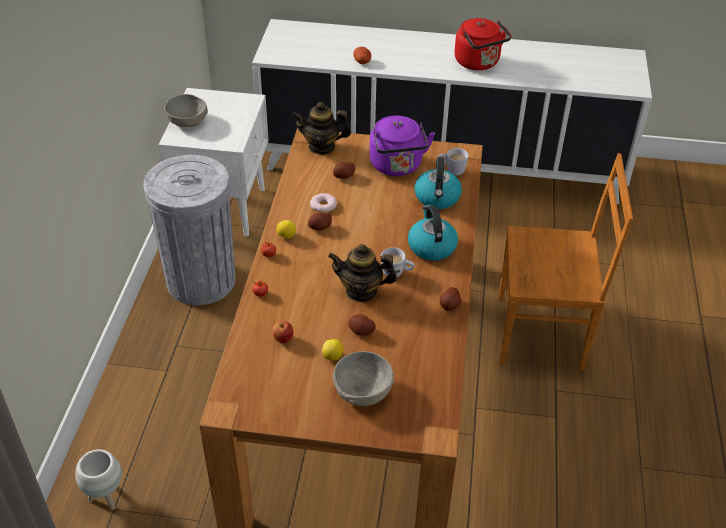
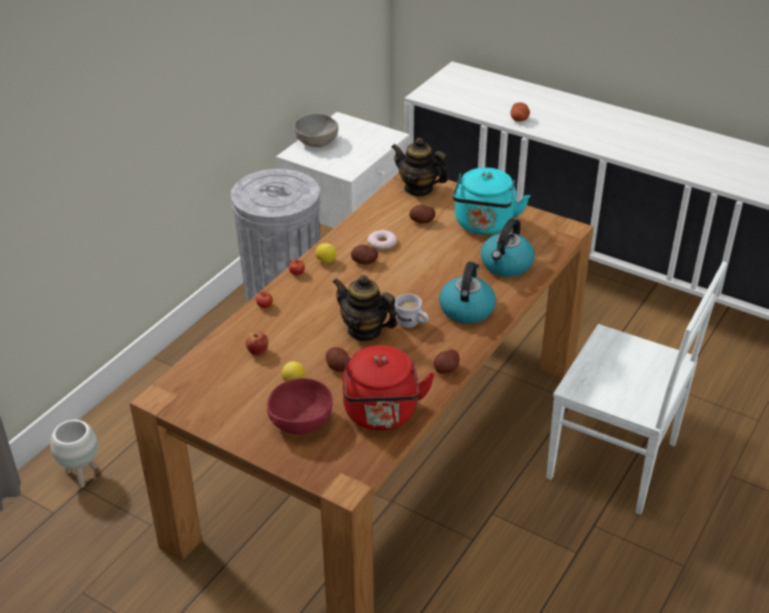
camera: 25 degrees right, 5 degrees down
(362, 391) = (300, 420): grey bowl -> red bowl
(397, 166) = (484, 225): purple kettle -> turquoise kettle
(451, 170) = (541, 242): white mug -> none
(479, 63) = (648, 146): red kettle -> red kettle (382, 415)
(543, 332) = (616, 462): brown chair -> white chair

